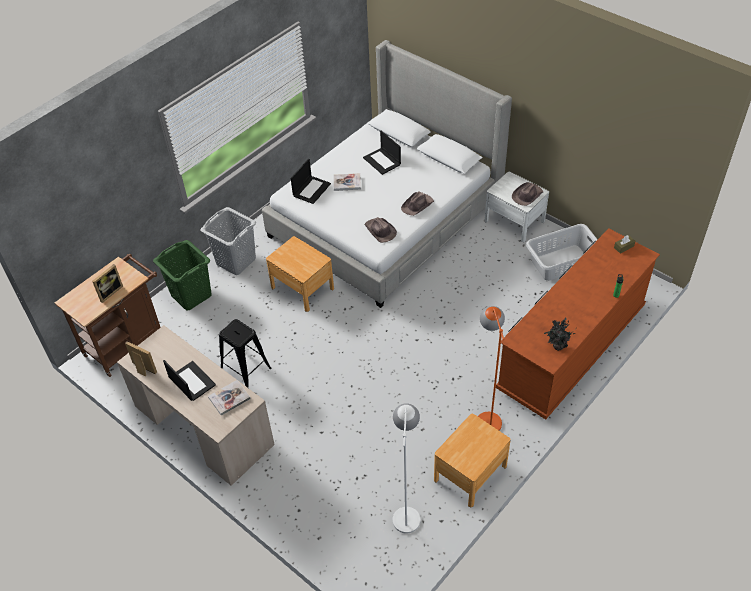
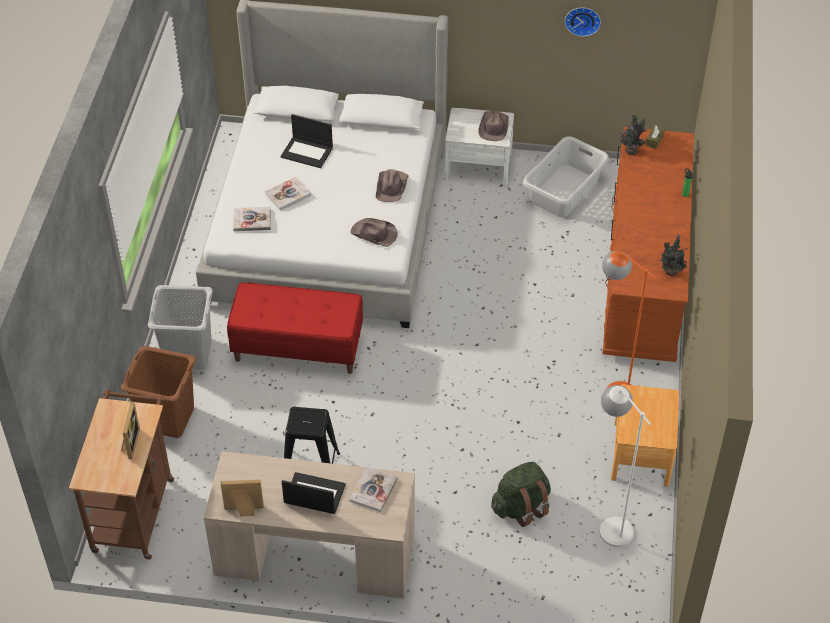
camera: 35 degrees left, 0 degrees up
(191, 295) = (167, 418): green laundry basket -> brown laundry basket
(302, 288) = (298, 347): brown nightstand -> red bench
(311, 189) = (252, 220): laptop -> book
(356, 466) = (521, 507): none -> green backpack
(600, 247) = (631, 150): none -> potted plant
(607, 133) = (582, 20): none -> wall clock

